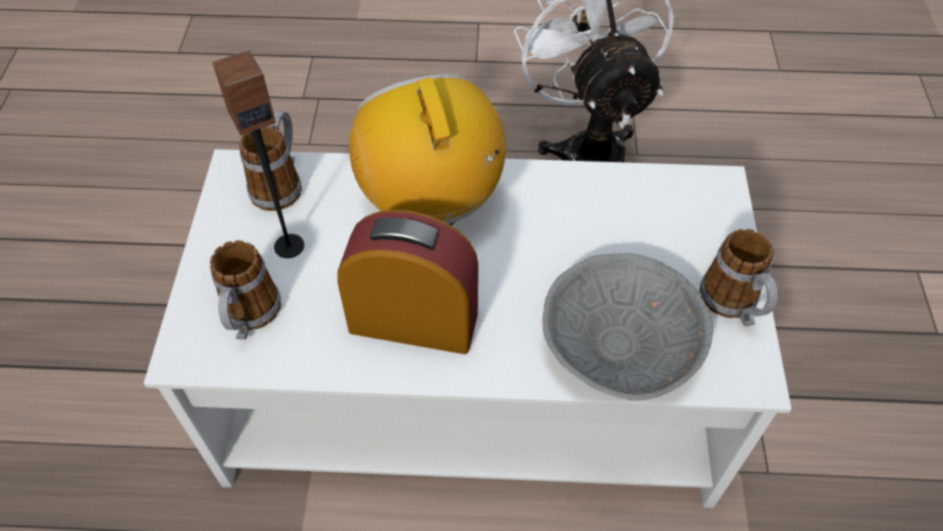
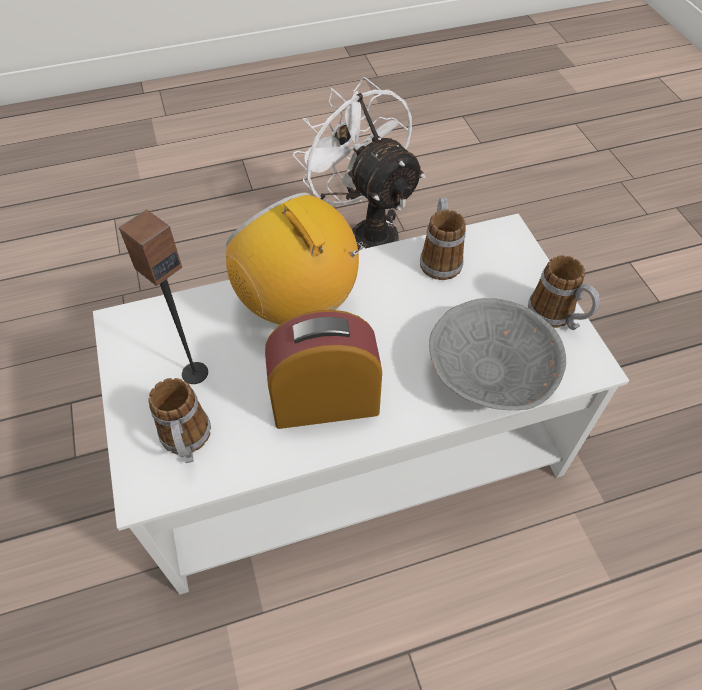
camera: 20 degrees left, 0 degrees up
(281, 183) = (164, 324): mug -> mug (439, 258)

